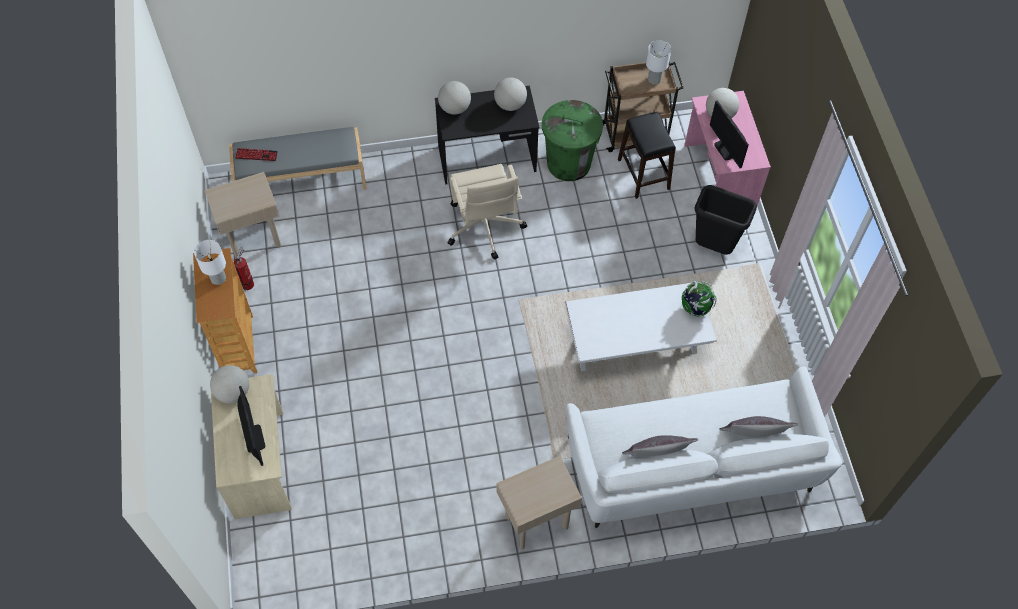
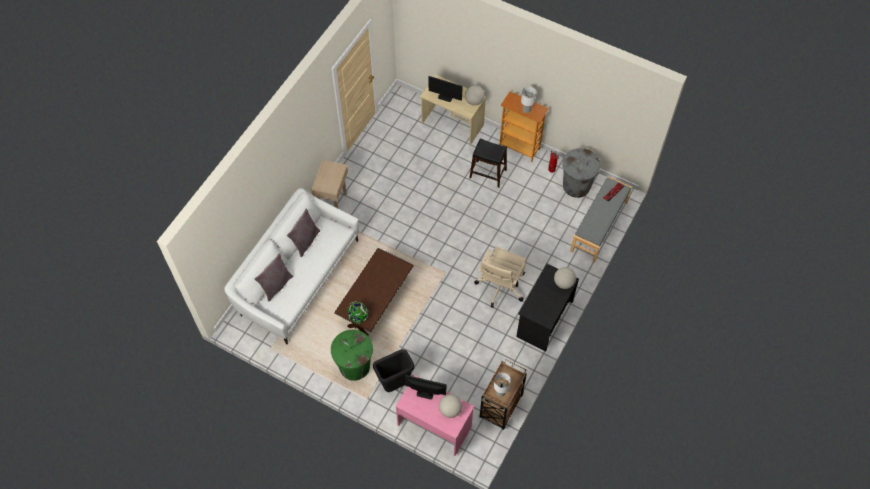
camera: 130 degrees right, 0 degrees up
(254, 240) = (576, 186): beige side table -> grey trash can
(484, 228) = (500, 287): beige office chair -> beige office chair turned 90 degrees counterclockwise
(510, 104) = (544, 310): globe -> none
(569, 163) = (508, 356): green trash can -> green trash can (354, 366)
(634, 346) = (375, 303): white coffee table -> brown coffee table
(643, 174) = (469, 388): black stool -> black stool (488, 174)

